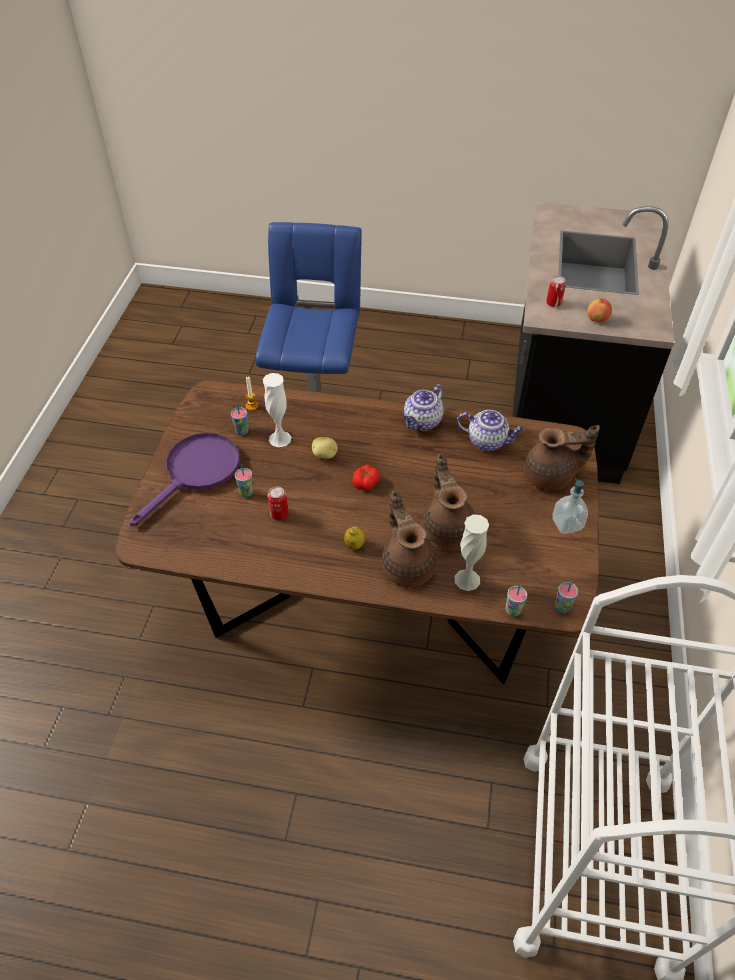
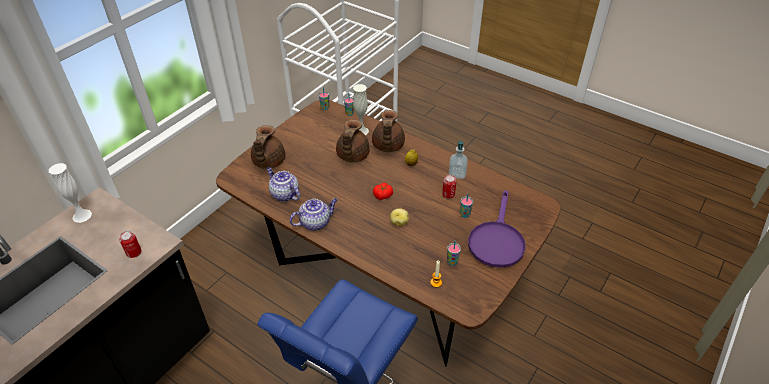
camera: 155 degrees left, 5 degrees down
(196, 472) = (496, 240): purple frying pan -> purple frying pan turned 45 degrees counterclockwise
(280, 439) = (425, 245): white vase -> white vase (82, 215)
(550, 476) = (268, 162): brown teapot -> brown teapot turned 105 degrees counterclockwise
(567, 524) = (285, 137): soap dispenser -> soap dispenser (457, 174)
(597, 319) = (122, 225): apple -> none

